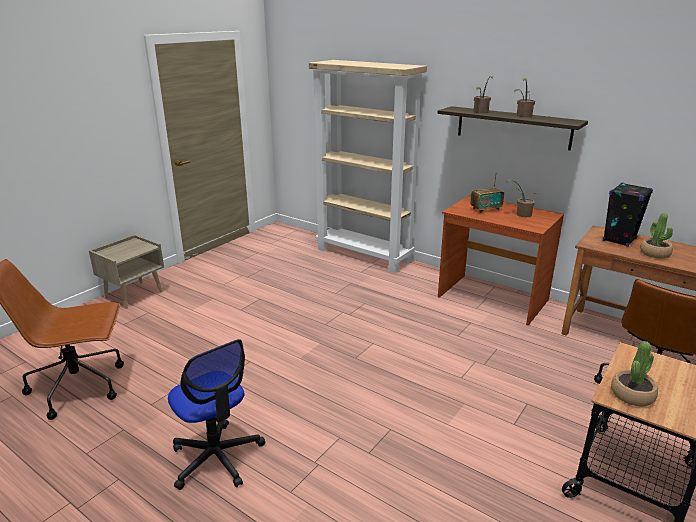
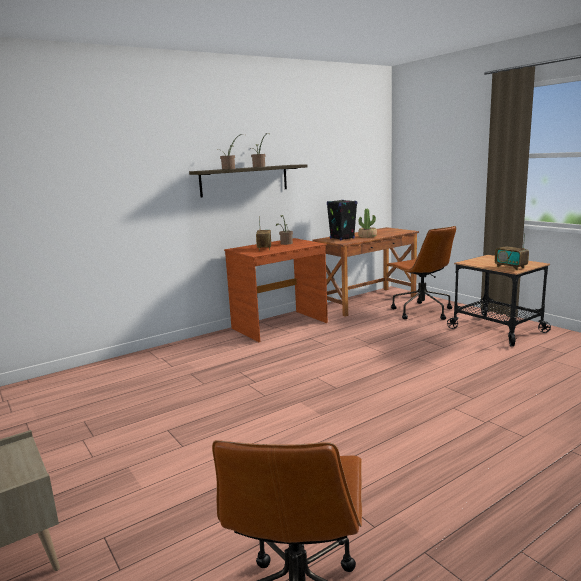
camera: 70 degrees left, 10 degrees down
(217, 457) = (480, 474): office chair -> none
(364, 255) = (135, 360): beige bookcase -> none
(632, 395) = (510, 267): potted plant -> radio

